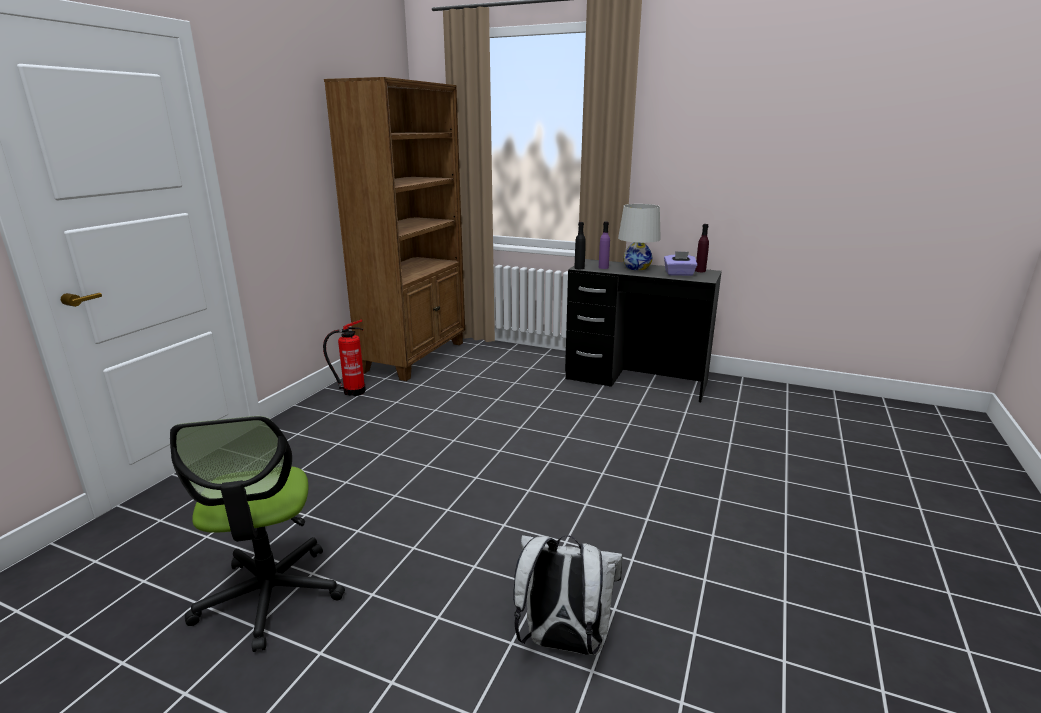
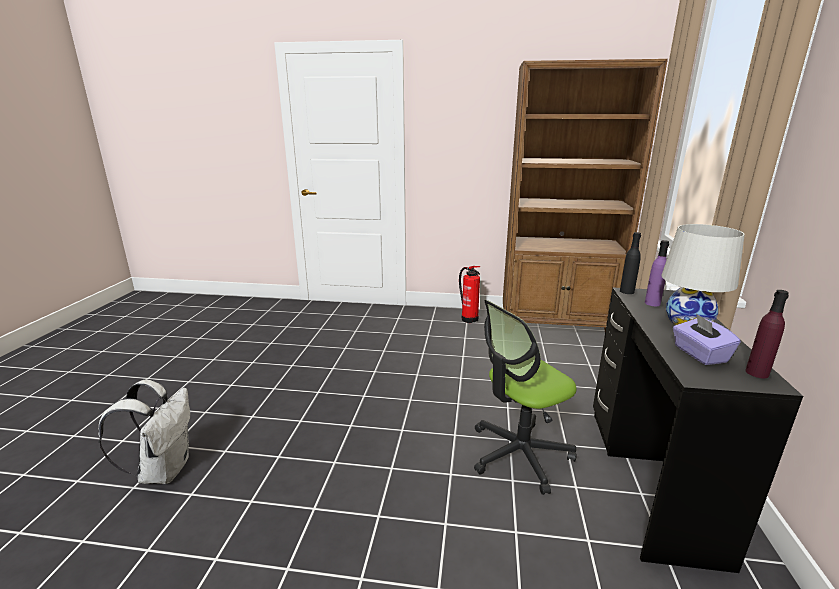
camera: 75 degrees right, 0 degrees up
(270, 596) = (235, 356): office chair -> office chair (519, 454)

